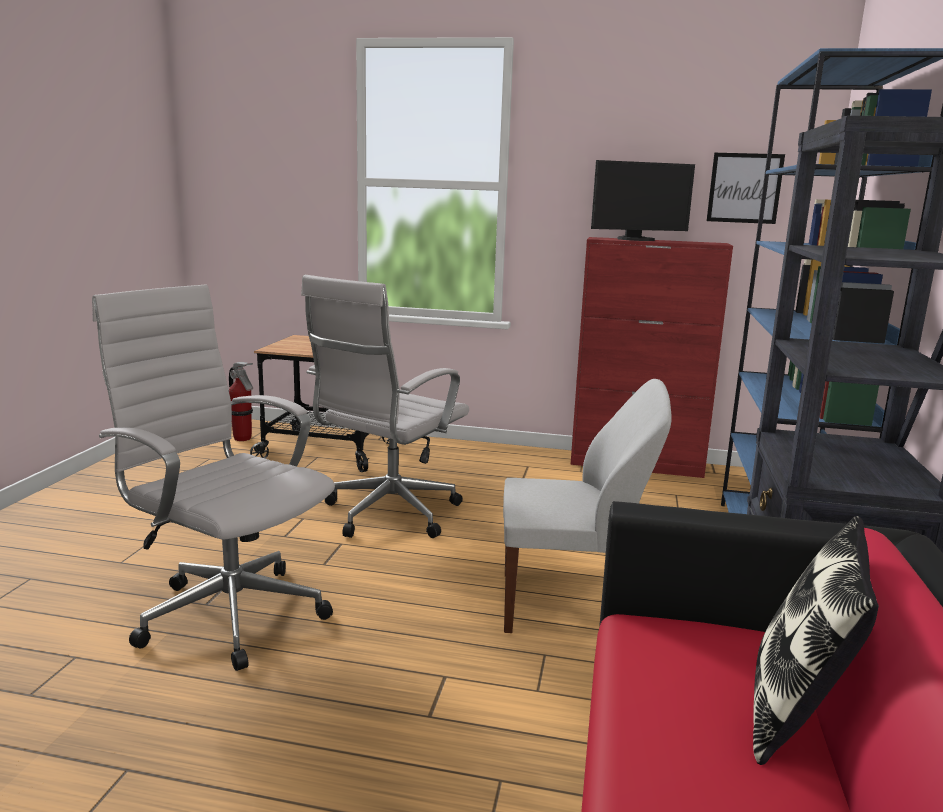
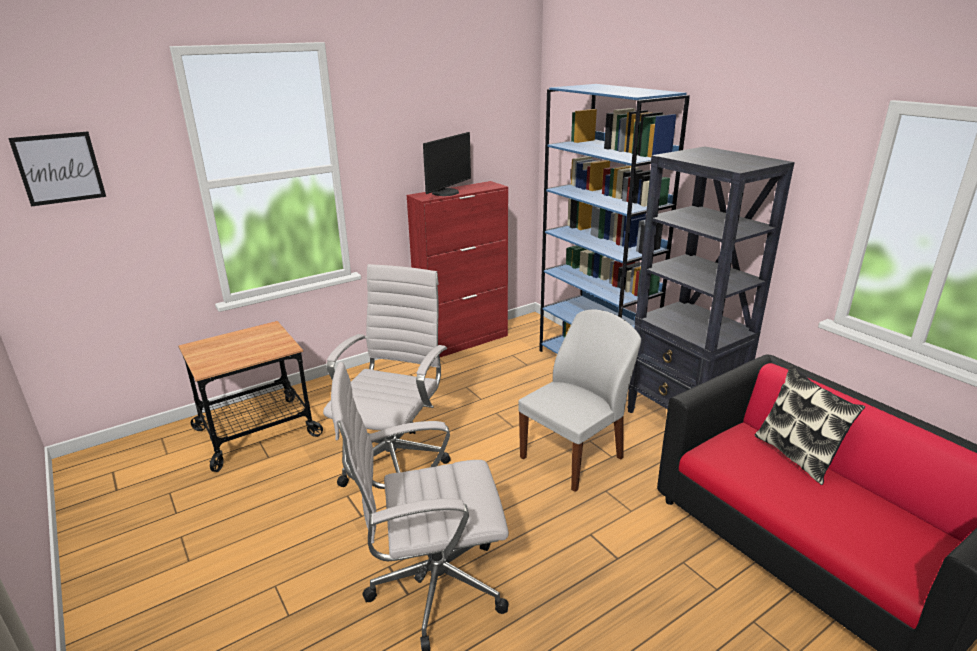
camera: 45 degrees left, 10 degrees up
(243, 439) = (160, 459): fire extinguisher -> none
(387, 515) = (395, 459): white office chair -> white office chair turned 150 degrees counterclockwise
(744, 188) = (494, 142): picture -> picture (59, 168)

